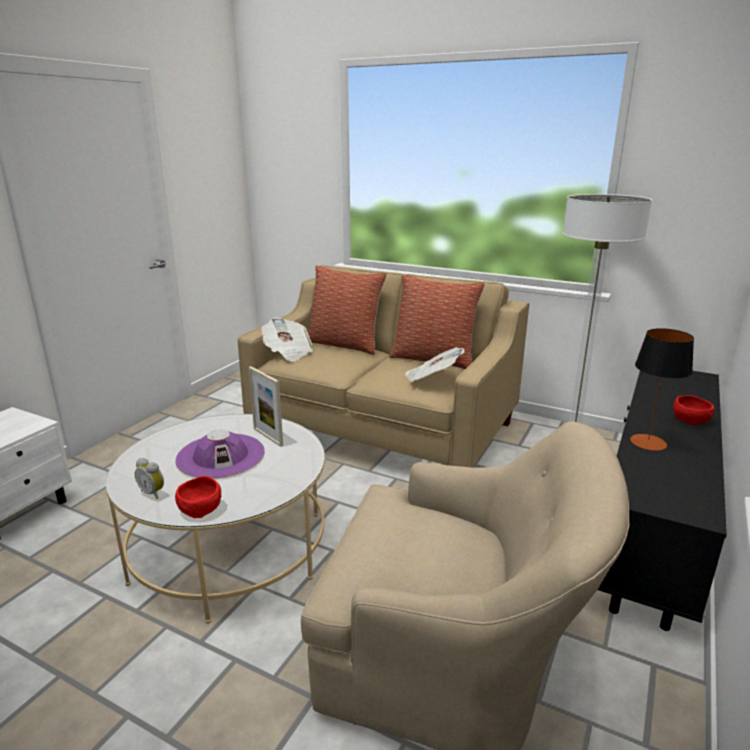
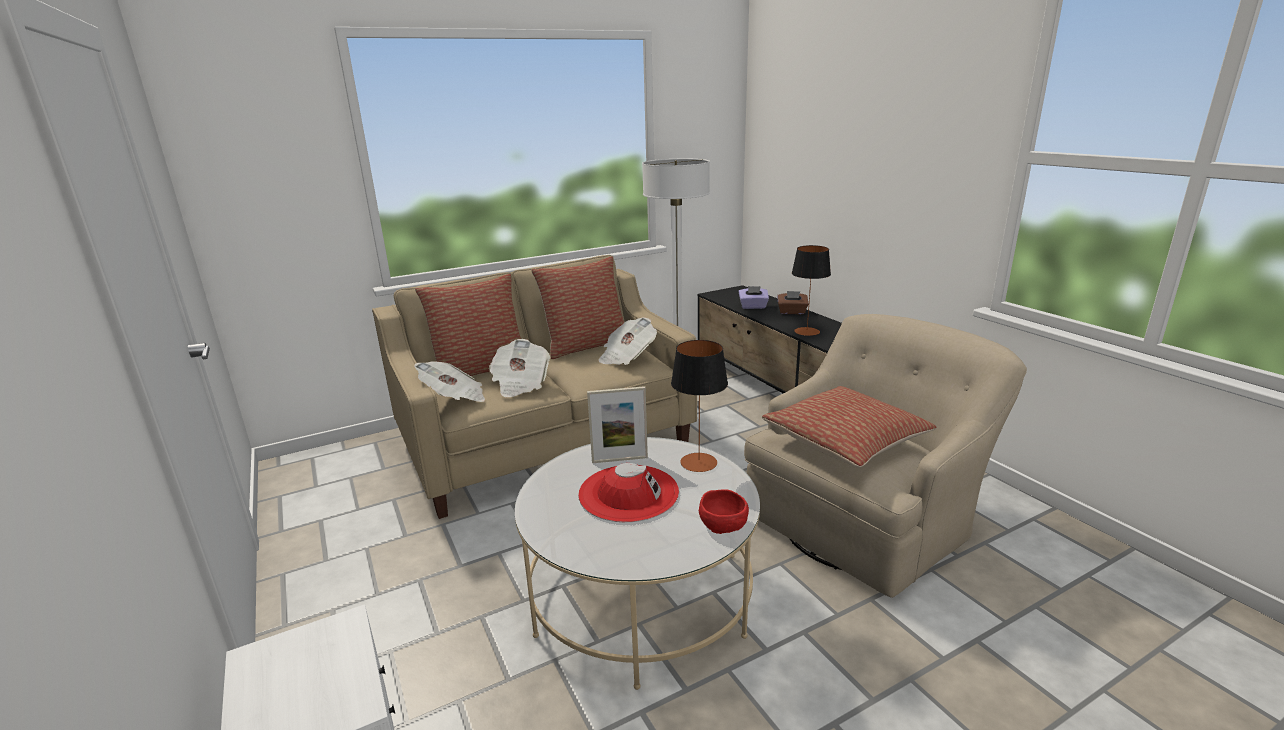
camera: 55 degrees left, 0 degrees up
(153, 493) = (664, 547): alarm clock -> none
(220, 455) = (628, 493): purple hat -> red hat
(292, 470) = (699, 462): none -> table lamp
(333, 362) = (520, 384): none -> newspaper
(409, 537) = (845, 441): none -> pillow
(663, 396) = (753, 307): none -> purple tissue box
(691, 420) = (792, 312): red bowl -> brown tissue box

